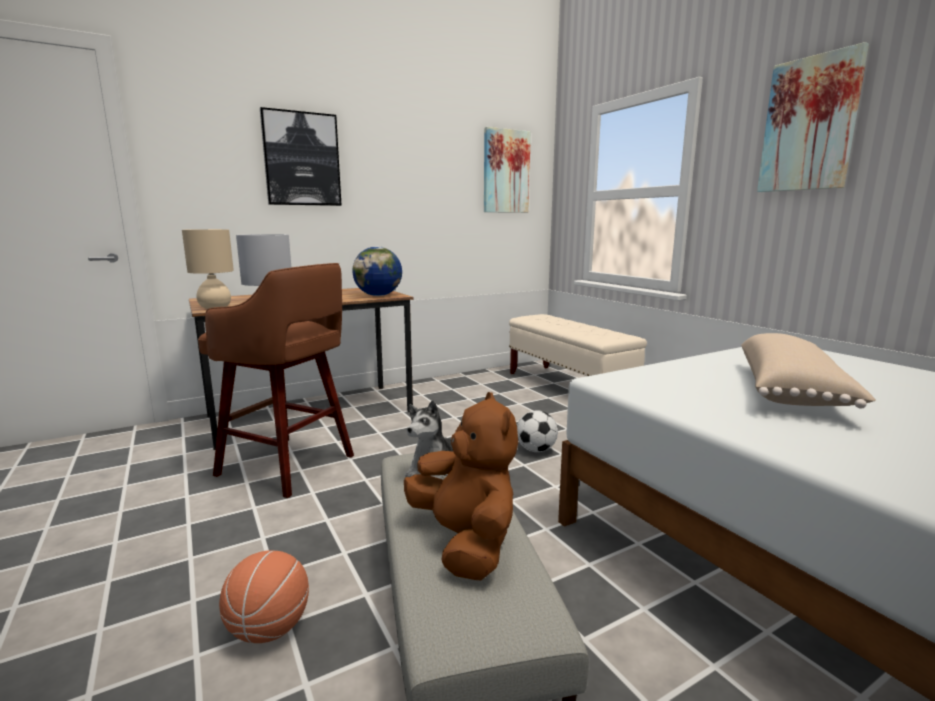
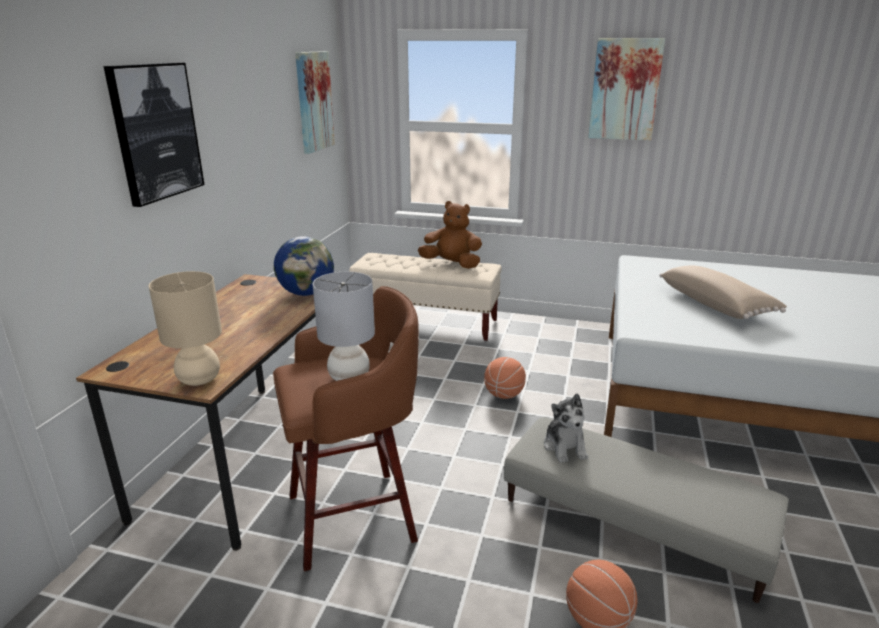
camera: 45 degrees left, 10 degrees up
(465, 542) = (671, 481): brown plush toy -> brown plush toy (452, 264)
(536, 450) = (504, 395): football -> basketball

